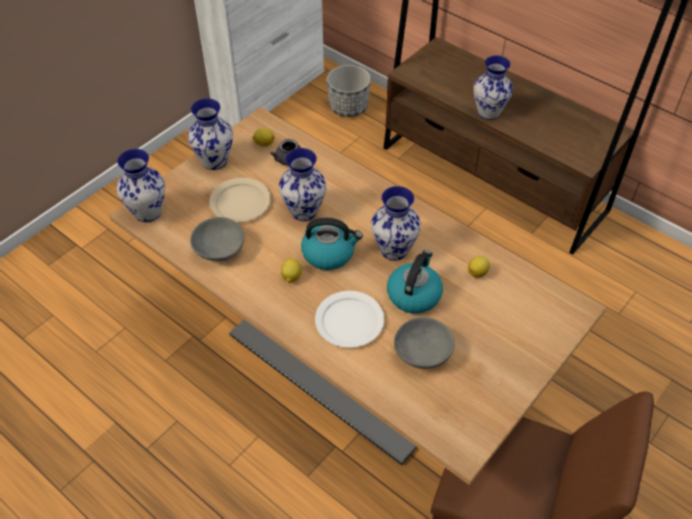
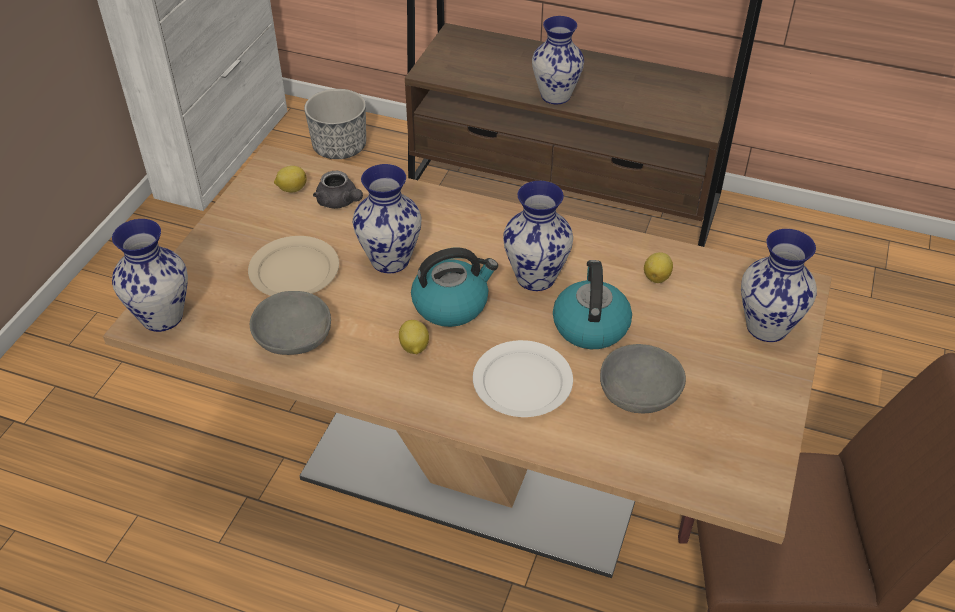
camera: 20 degrees left, 5 degrees down
(214, 160) = (230, 226): vase -> vase (766, 326)

